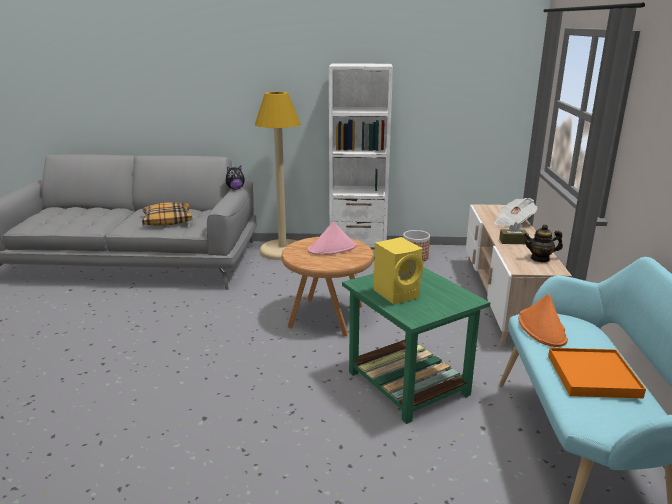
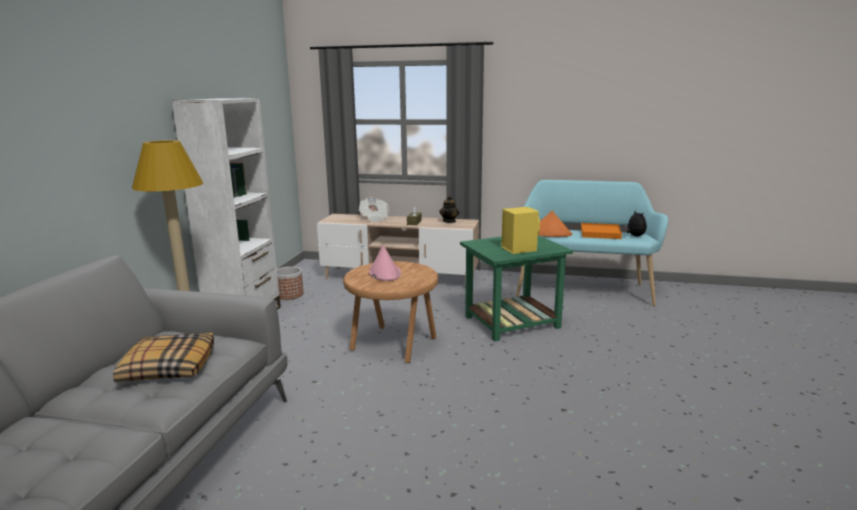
camera: 80 degrees left, 5 degrees down
(235, 189) = (161, 292): plush toy -> plush toy (634, 236)

